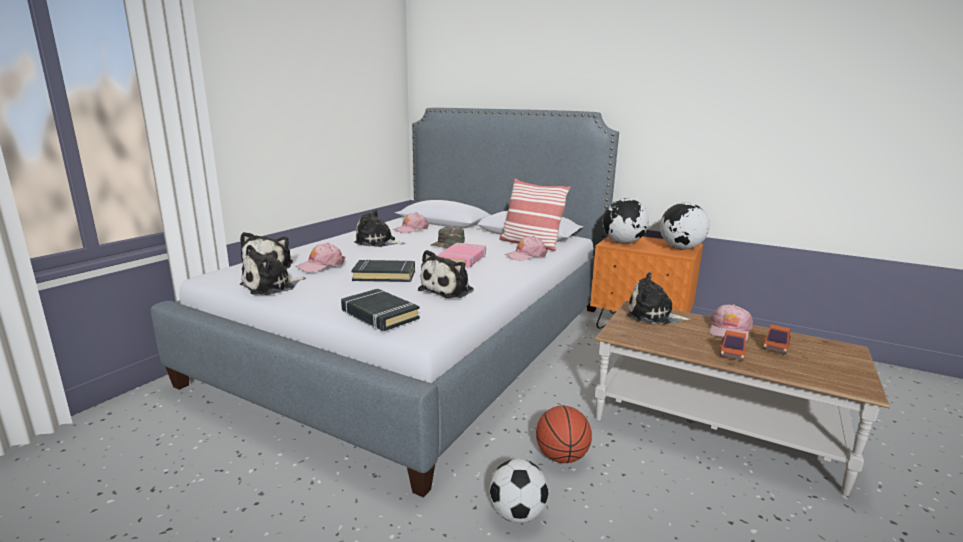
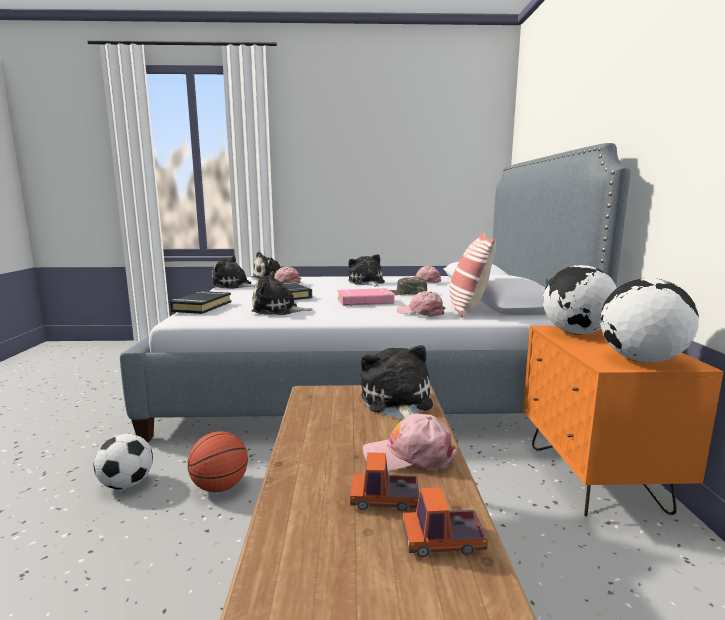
camera: 60 degrees right, 5 degrees down
(732, 353) = (318, 462): toy truck -> toy truck (442, 541)

